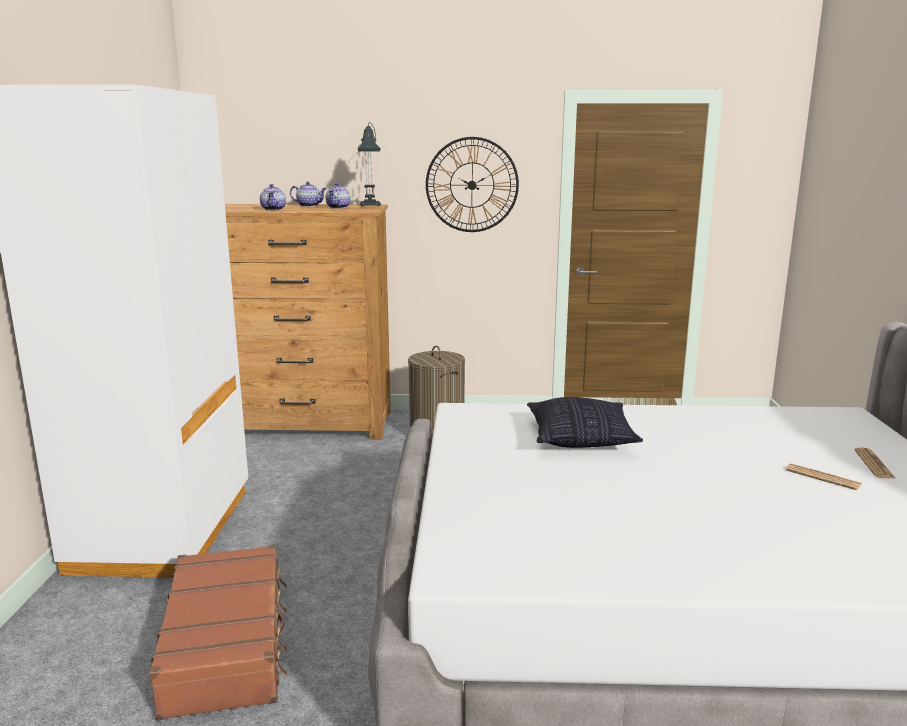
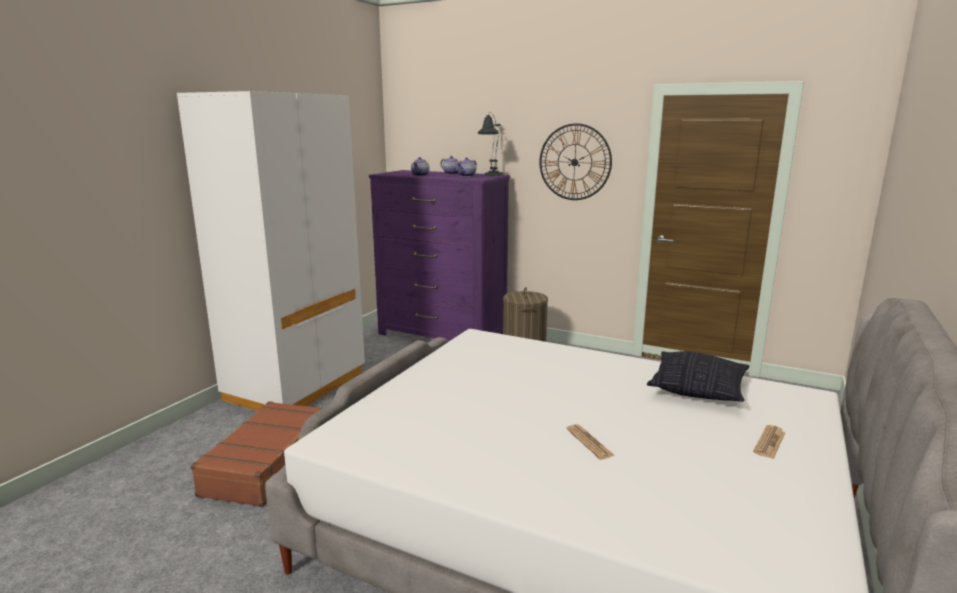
camera: 25 degrees right, 0 degrees up
(309, 424) = (442, 334): brown dresser -> purple dresser
(580, 439) = (535, 372): pillow -> pillow (697, 389)
(822, 477) = (700, 442): newspaper -> newspaper (589, 442)

